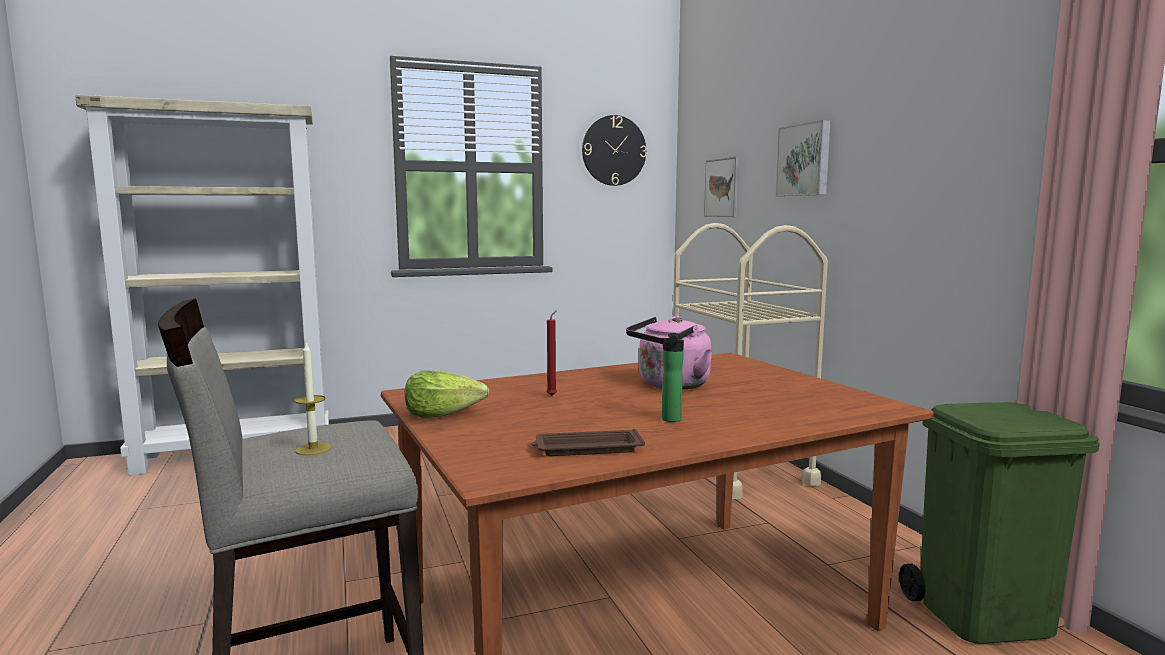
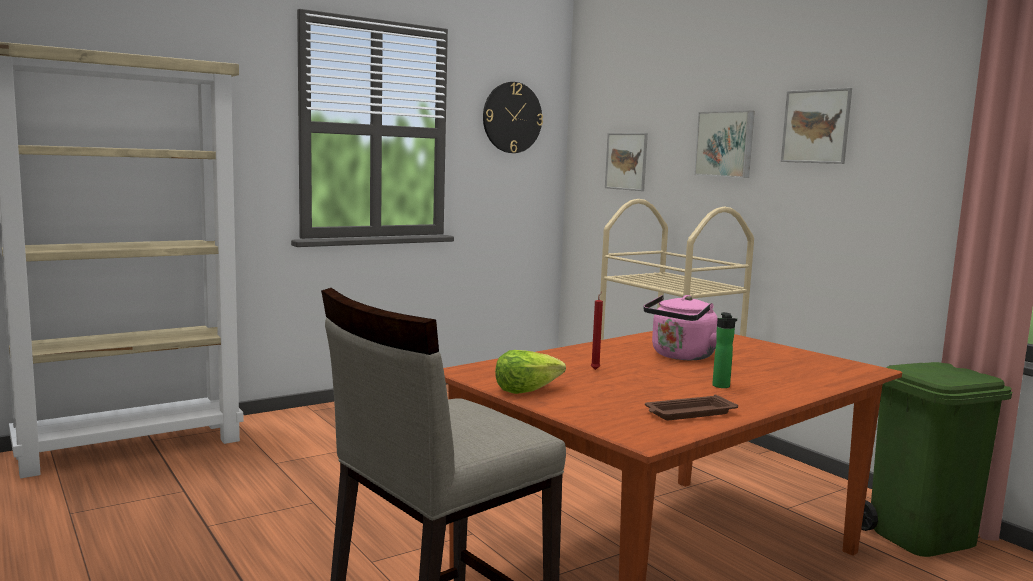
camera: 15 degrees left, 0 degrees up
(313, 449) = (462, 425): candle -> none
(889, 129) = (816, 126): none -> picture

